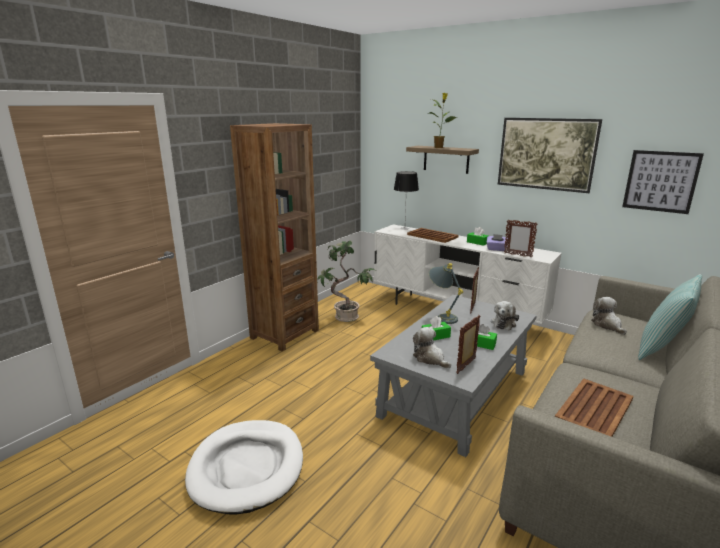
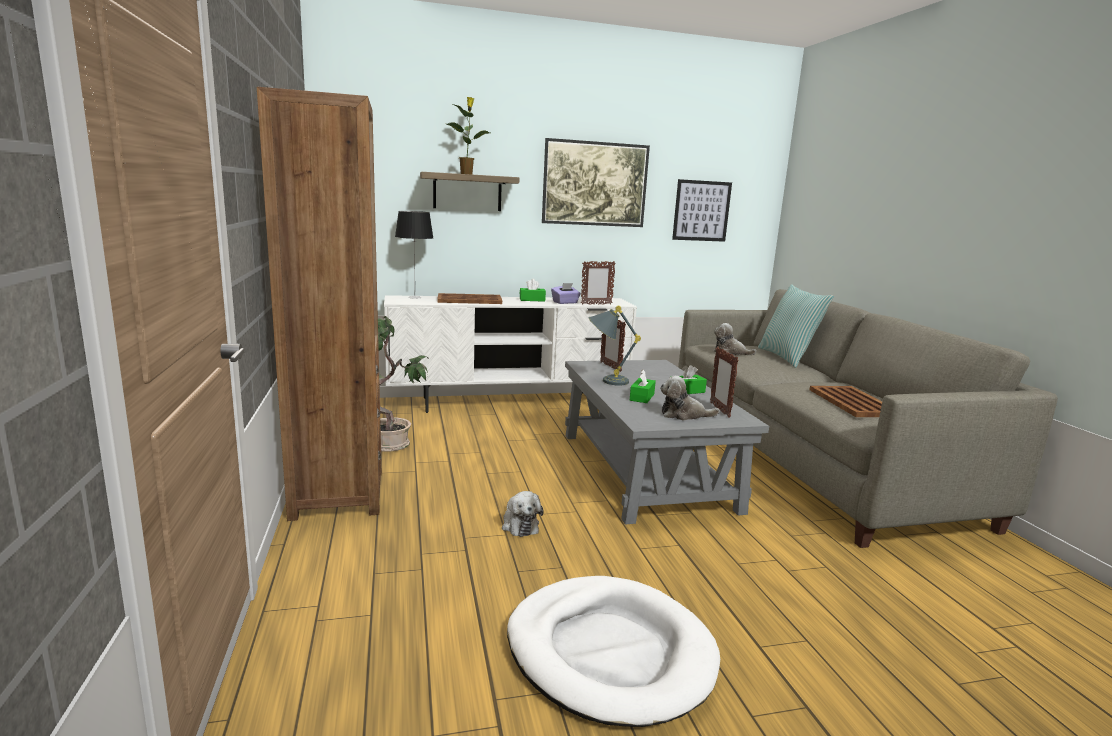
camera: 50 degrees left, 5 degrees down
(504, 323) = (662, 371): plush toy -> plush toy (519, 525)

